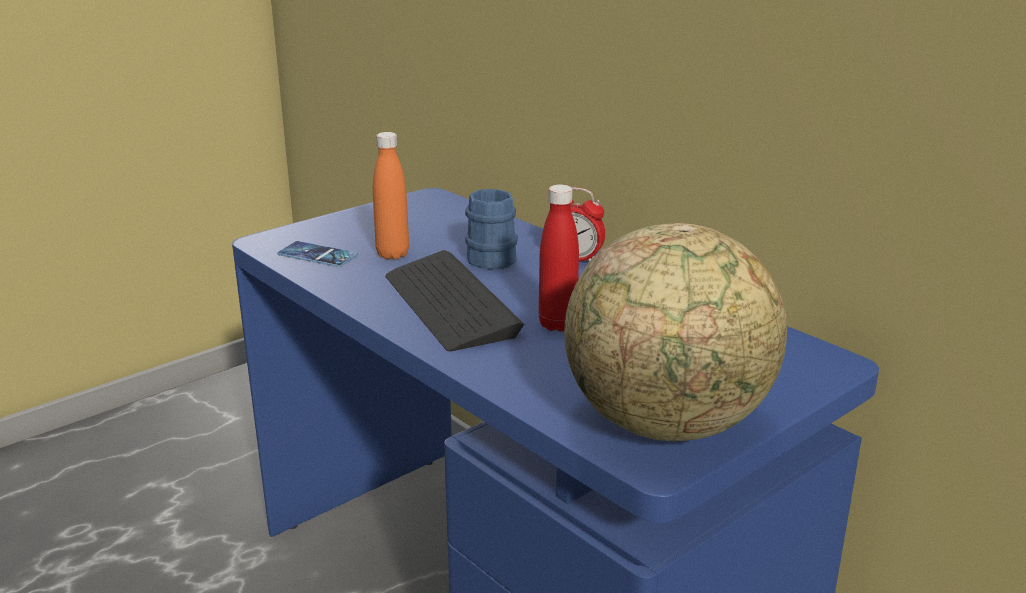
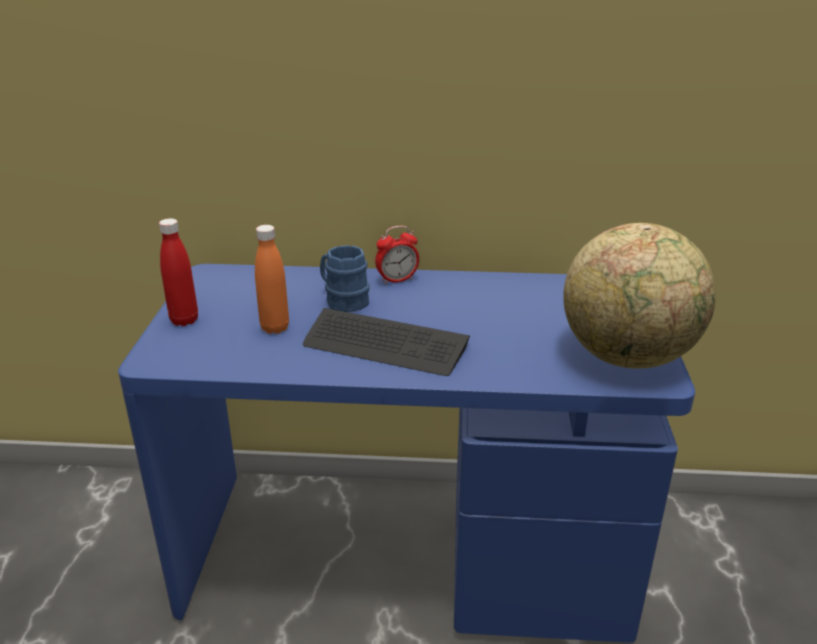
camera: 45 degrees left, 5 degrees up
(317, 255) = (219, 353): phone -> none
(557, 324) = (470, 327): red bottle -> red bottle (184, 320)

